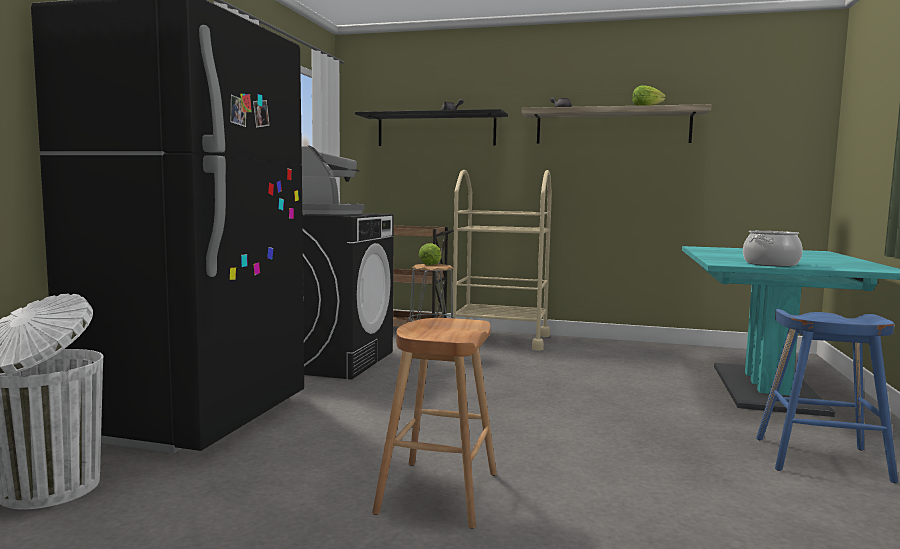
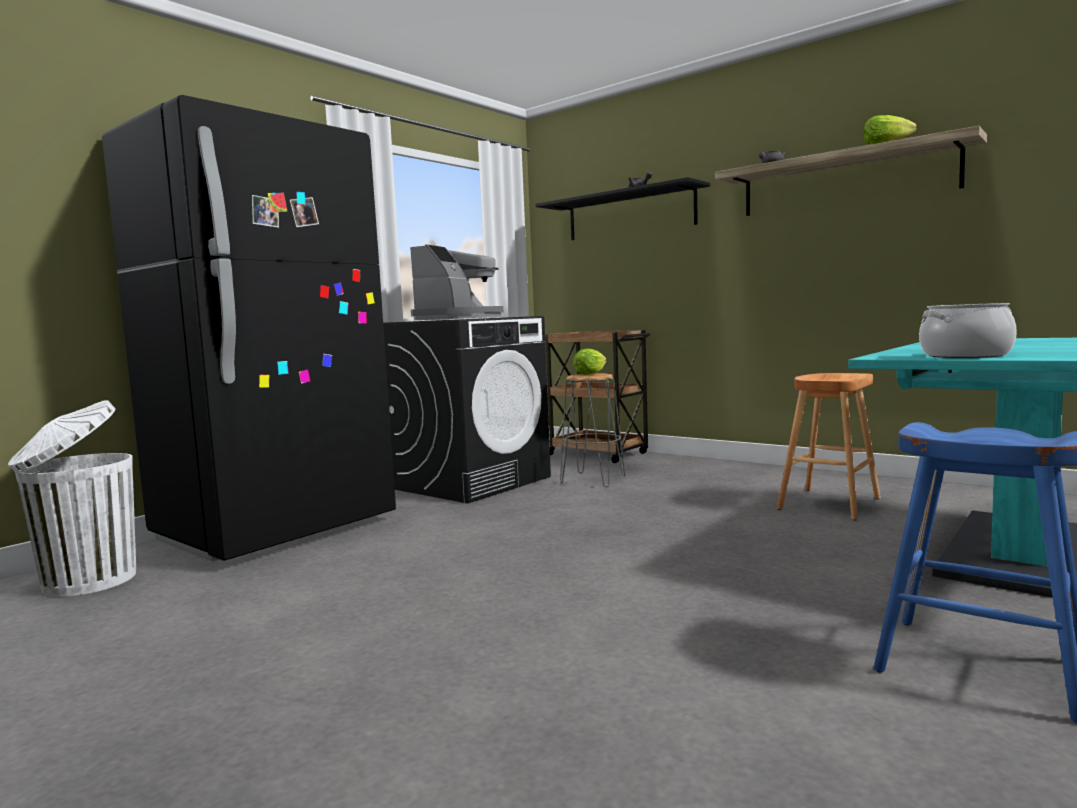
camera: 25 degrees right, 0 degrees up
(438, 493) = (387, 633): brown stool -> brown stool (829, 504)
(500, 339) = (698, 467): beige cart -> none

